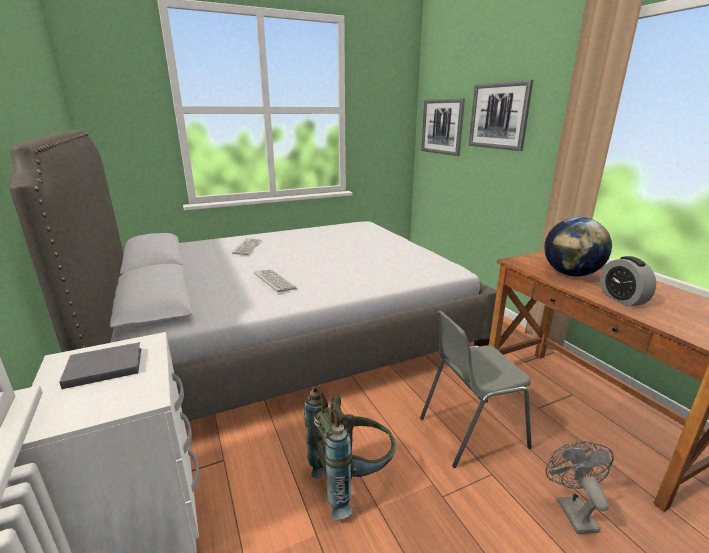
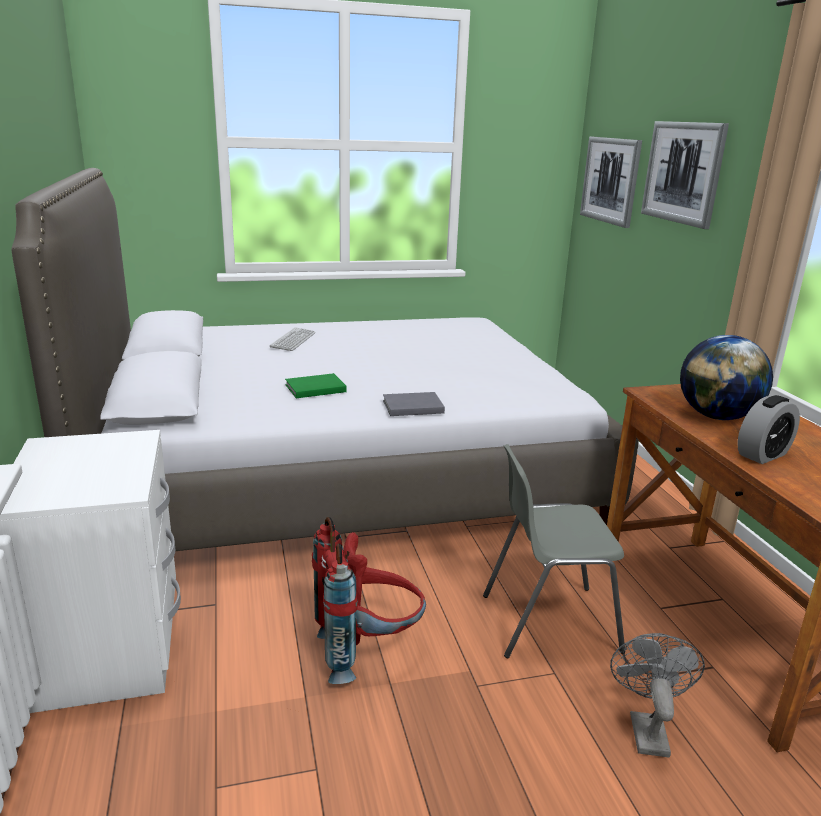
camera: 10 degrees right, 0 degrees up
(102, 367) = (85, 457): grey book -> grey book (411, 406)
(274, 281) = (314, 388): keyboard -> green book
(352, 480) = (367, 650): grey backpack -> red backpack
(622, 299) = (762, 455): alarm clock -> alarm clock turned 120 degrees counterclockwise

